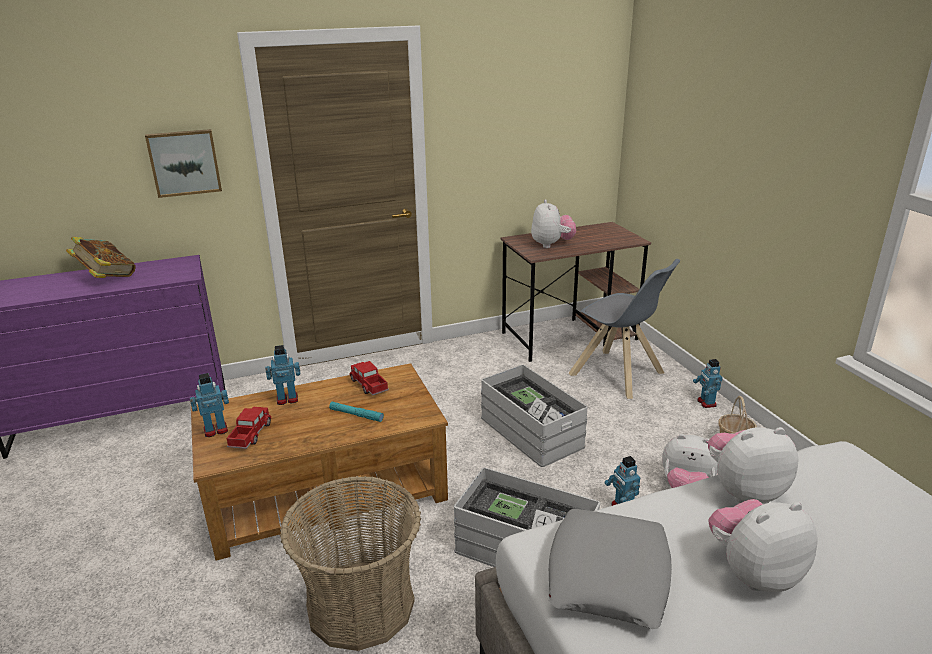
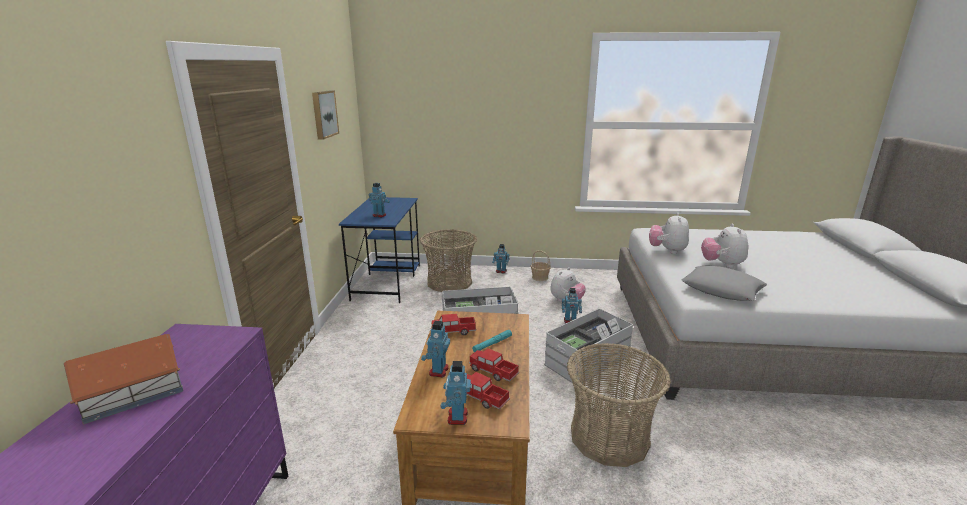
camera: 65 degrees left, 5 degrees down
(106, 278) = (135, 393): book -> toy house
(184, 162) = (143, 209): picture -> picture (323, 114)
(299, 429) = (493, 371): none -> toy truck
(551, 245) = (379, 215): plush toy -> toy robot
(570, 336) = (387, 281): brown desk -> blue desk
(619, 375) = (449, 282): grey chair -> basket

